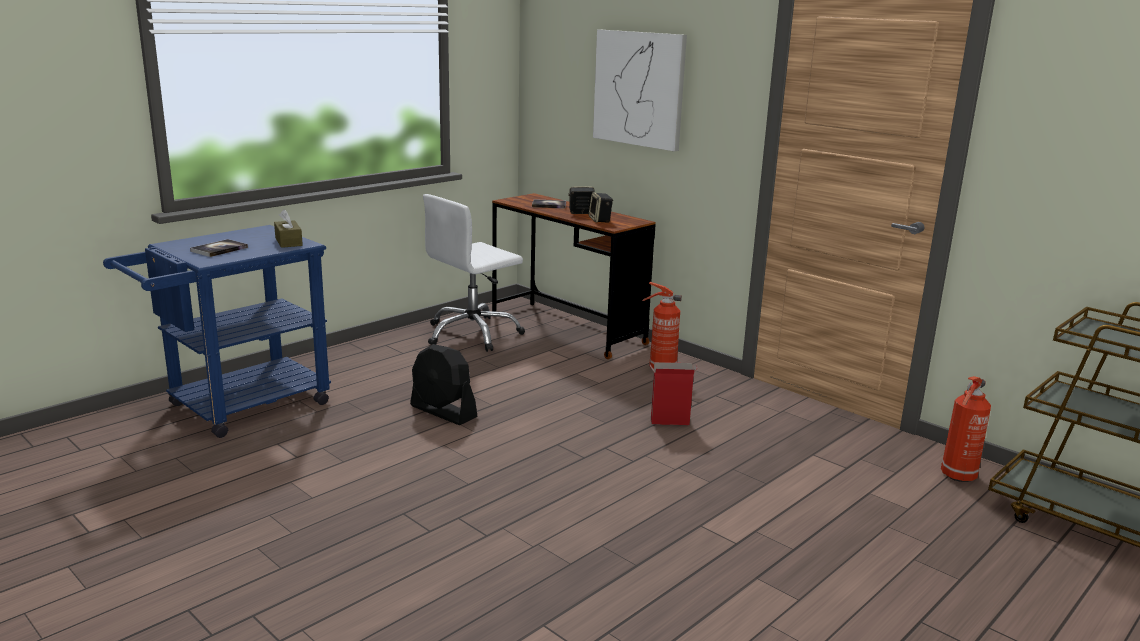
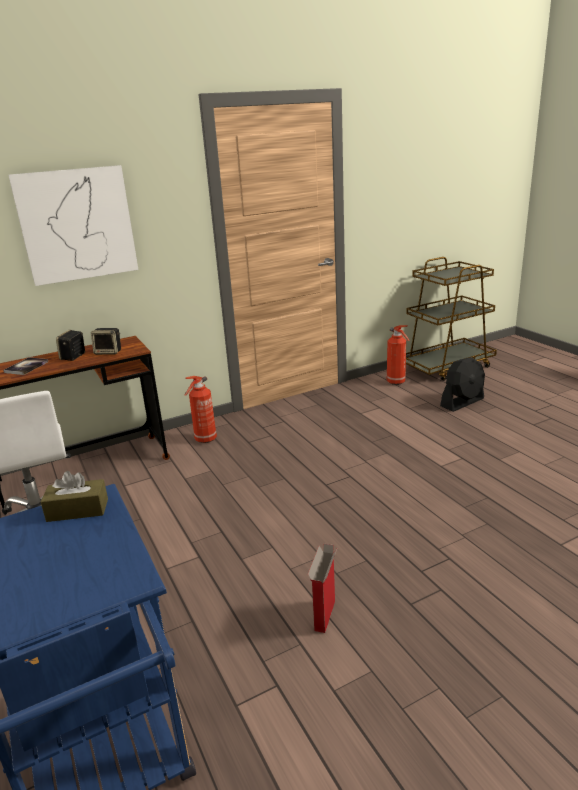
camera: 70 degrees left, 5 degrees up
(219, 249) = (69, 572): book -> none
(443, 412) = (220, 563): black fan -> black fan (462, 402)
(669, 422) = (296, 452): cardboard box -> cardboard box (324, 616)

